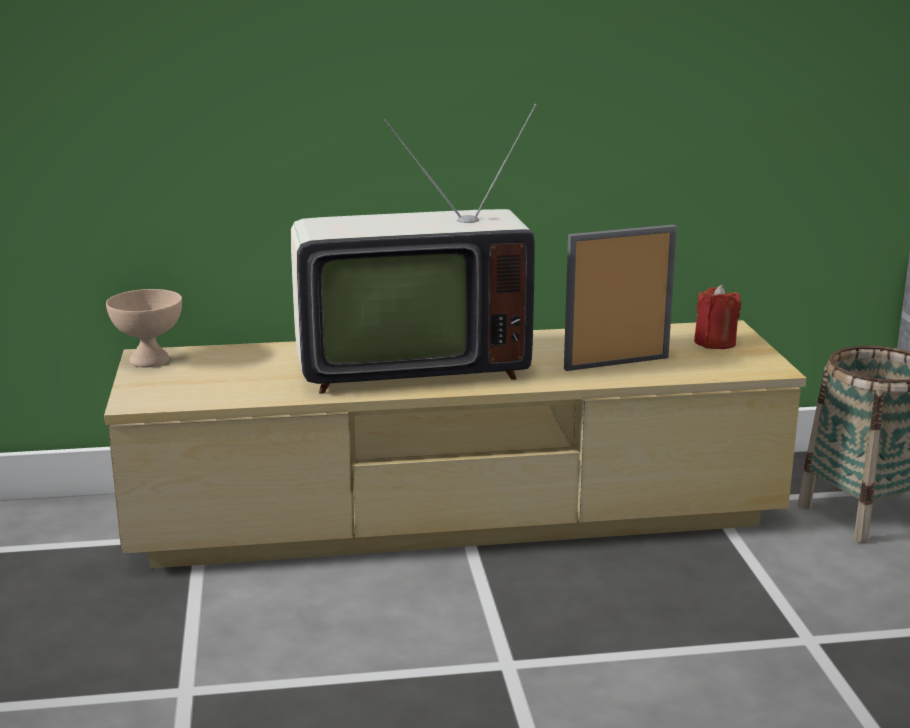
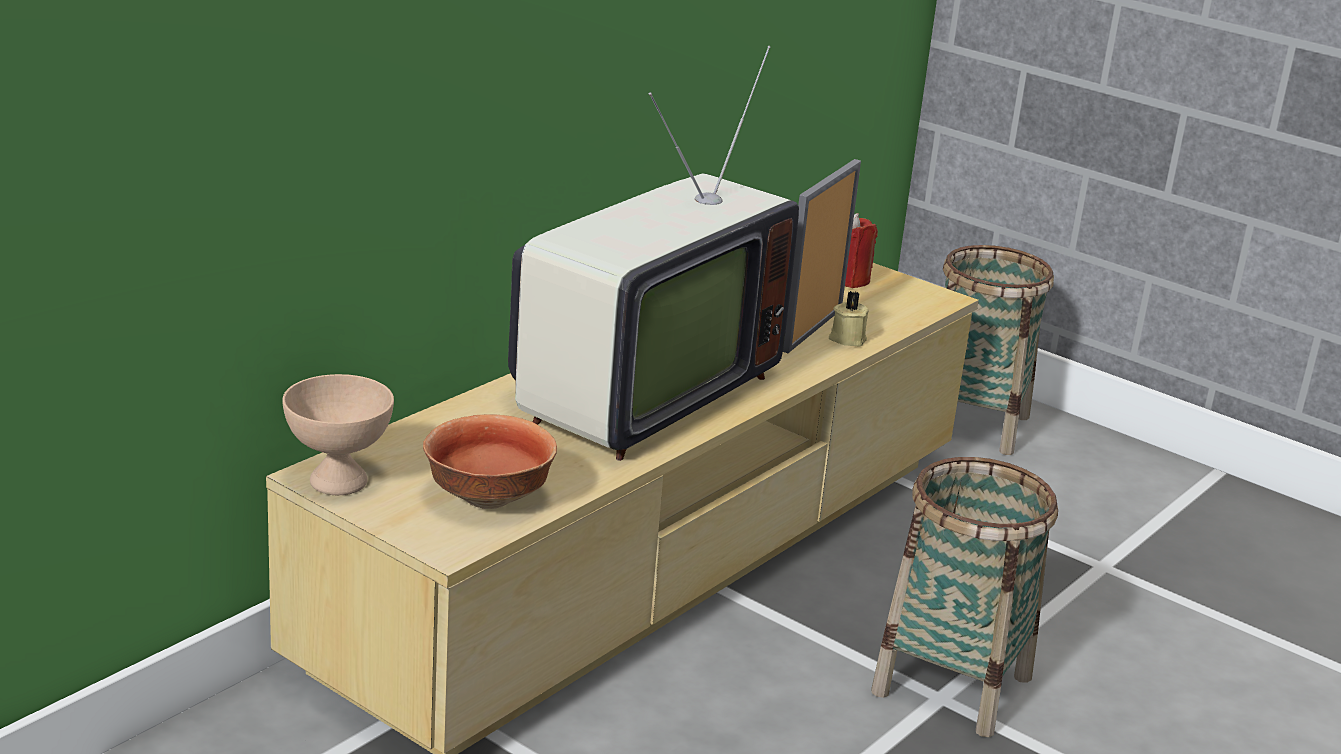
camera: 45 degrees left, 5 degrees up
(203, 389) = (487, 499): none -> bowl
(531, 661) = (952, 685): none -> basket
(632, 373) = (847, 338): none -> beige candle

